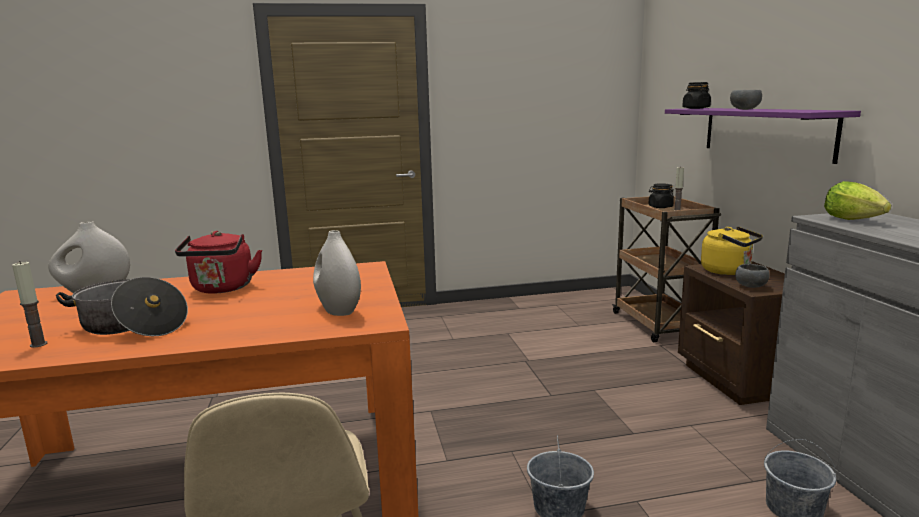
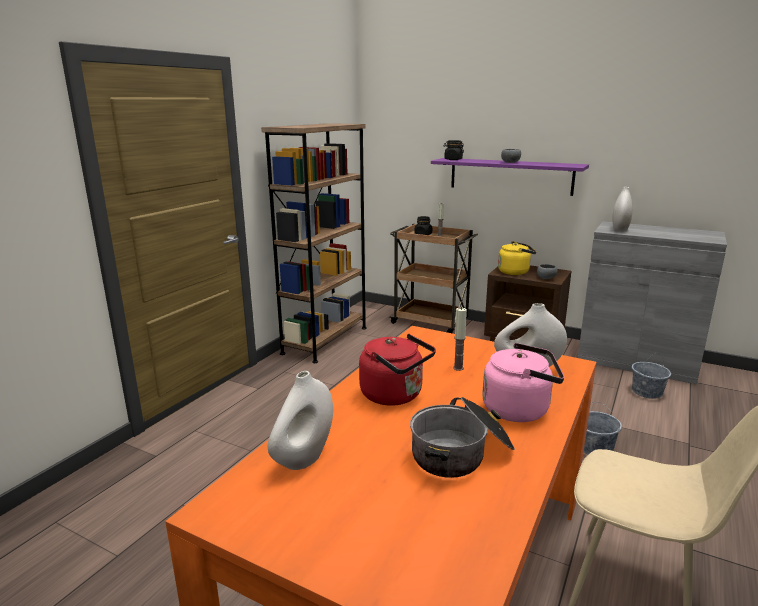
camera: 50 degrees left, 5 degrees up
(38, 344) = (462, 510): candle -> candle (458, 368)
(238, 325) = (519, 409): none -> pink kettle
(520, 306) = (325, 340): none -> brown bookcase
(852, 219) = (620, 229): lettuce -> white vase

